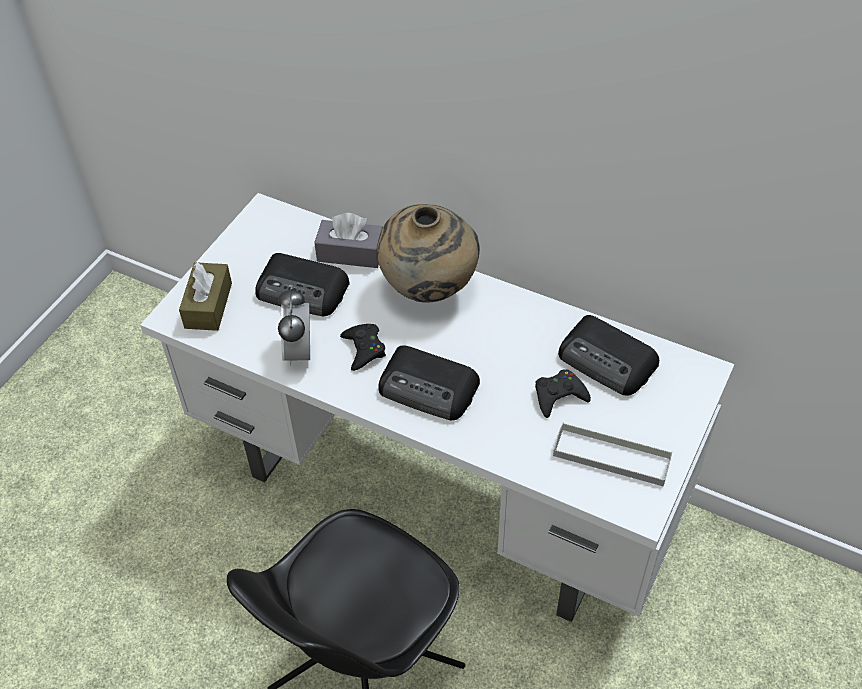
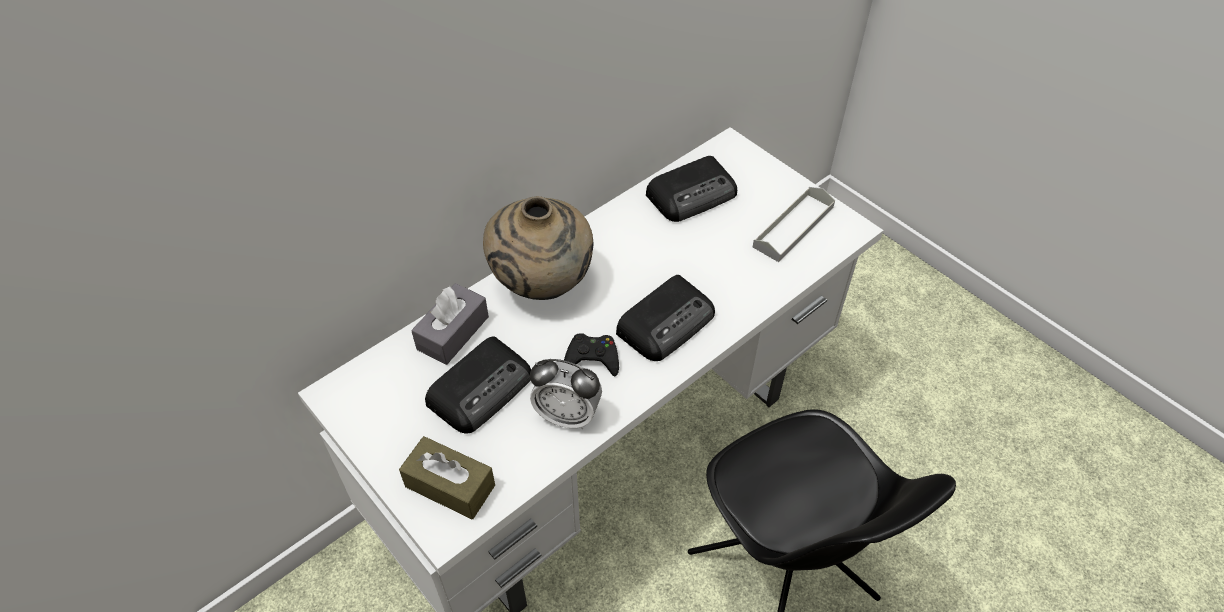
camera: 70 degrees left, 0 degrees up
(559, 396) = (716, 237): black game controller -> none

